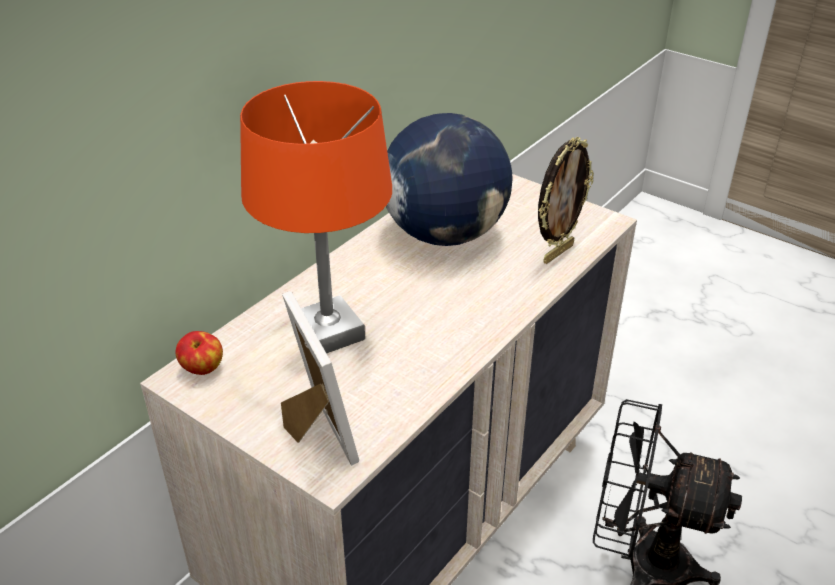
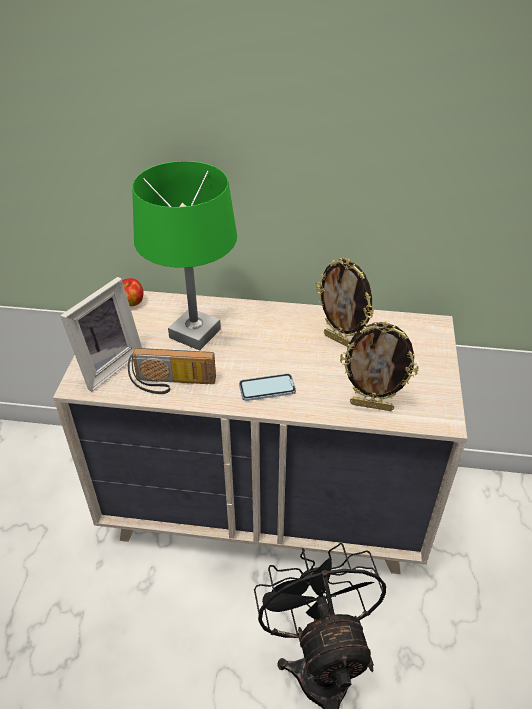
camera: 60 degrees right, 5 degrees up
(328, 332) = (195, 333): orange table lamp -> green table lamp
(406, 382) = (172, 384): none -> radio
(445, 234) = (340, 341): globe -> picture frame
(477, 310) = (267, 388): none -> phone

